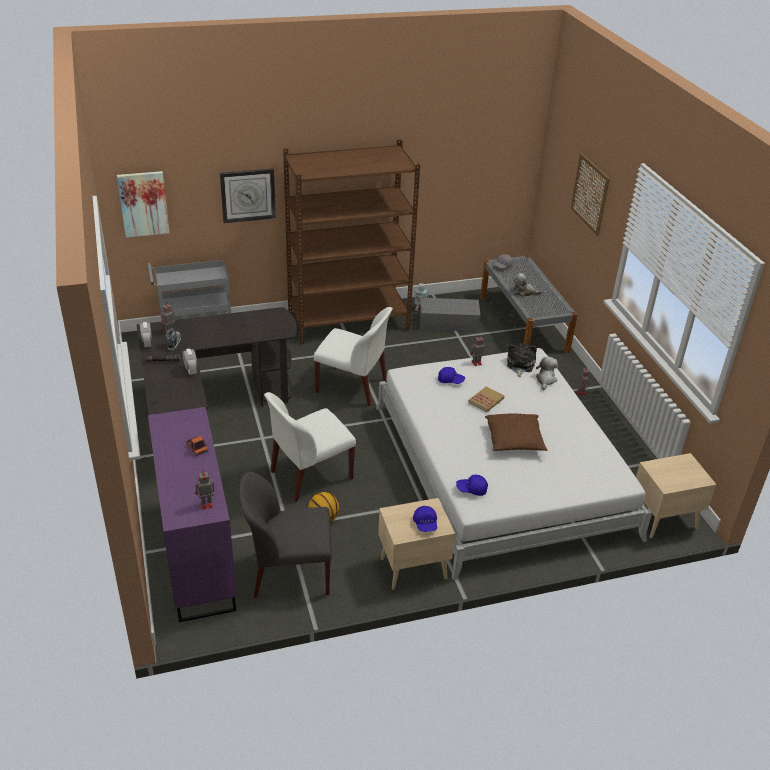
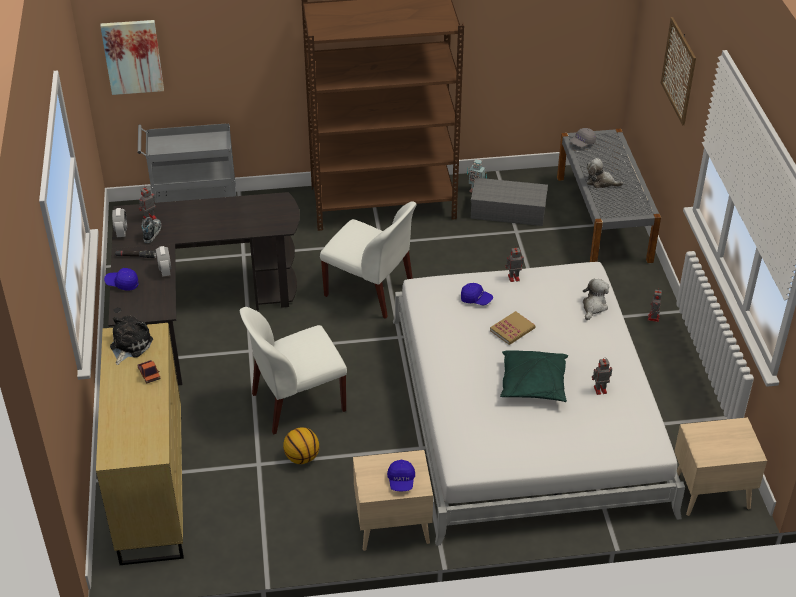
camera: 10 degrees right, 5 degrees up
(196, 553) = (150, 487): purple dresser -> beige dresser
(205, 504) = (146, 443): toy robot -> toy robot (599, 389)
(248, 195) = (259, 48): wall clock -> none
(289, 573) = (250, 520): grey chair -> none
(471, 489) = (465, 443): blue cap -> blue cap (122, 283)
(514, 441) = (533, 385): brown pillow -> green pillow
(519, 365) = (567, 284): plush toy -> plush toy (129, 345)

